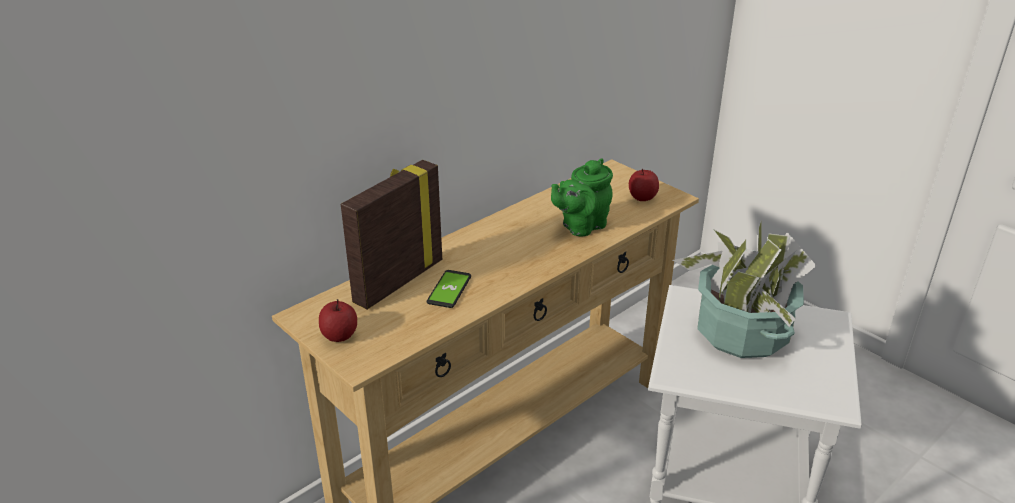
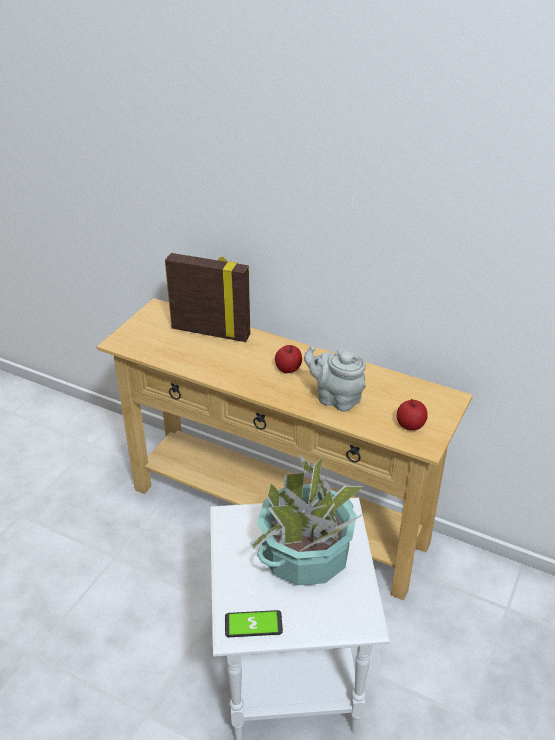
camera: 70 degrees right, 5 degrees up
(339, 335) = (142, 327): apple -> apple (288, 369)
(449, 290) = (211, 355): phone -> phone (253, 624)
(581, 226) = (336, 398): green teapot -> grey teapot

